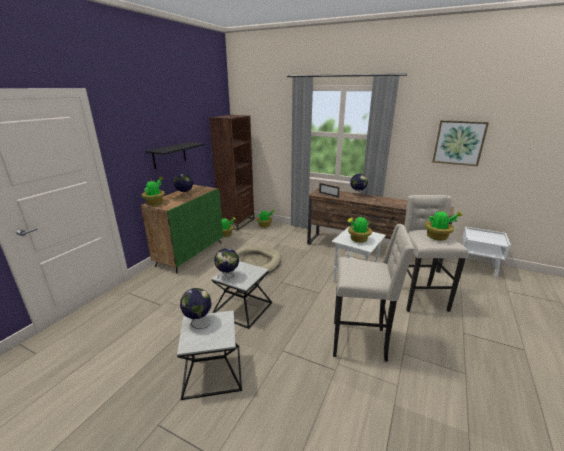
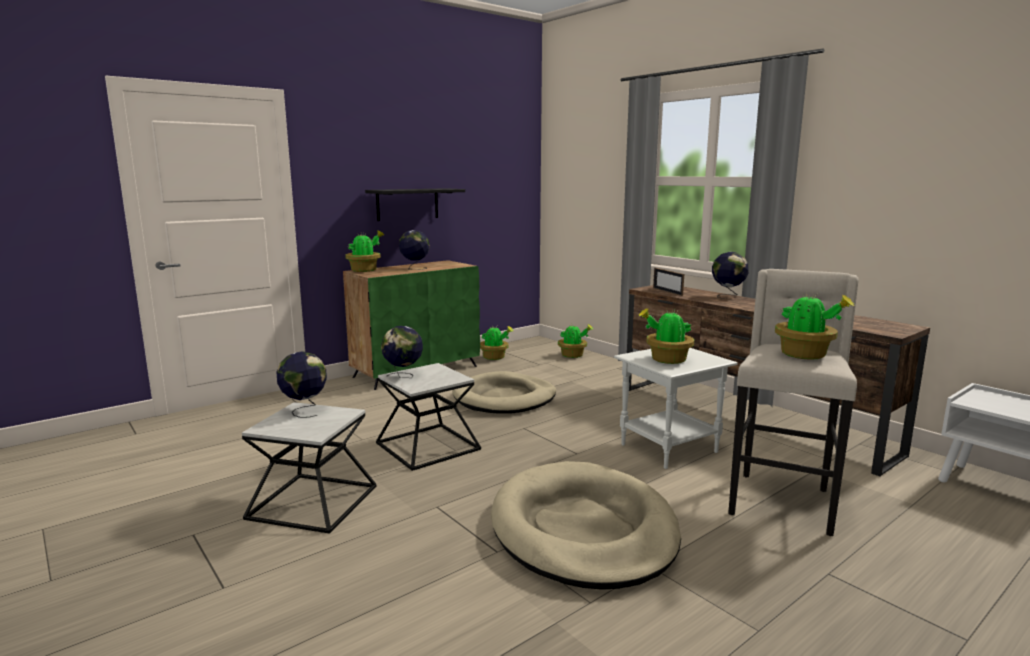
camera: 25 degrees right, 10 degrees down
(237, 222) = (528, 346): brown bookcase -> none
(360, 341) = (583, 530): beige stool -> beige dog bed
(459, 143) = (946, 184): picture -> none

